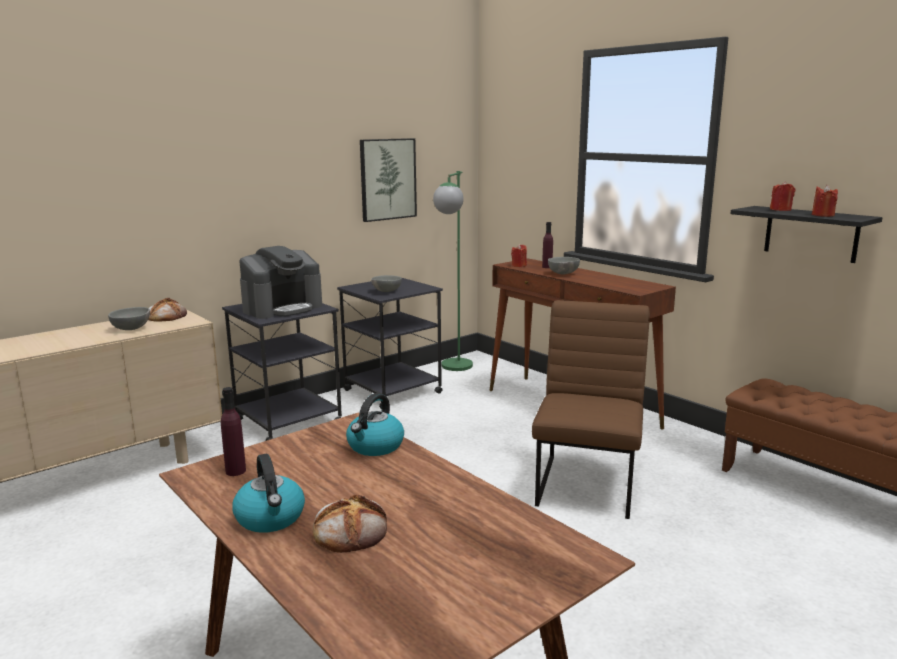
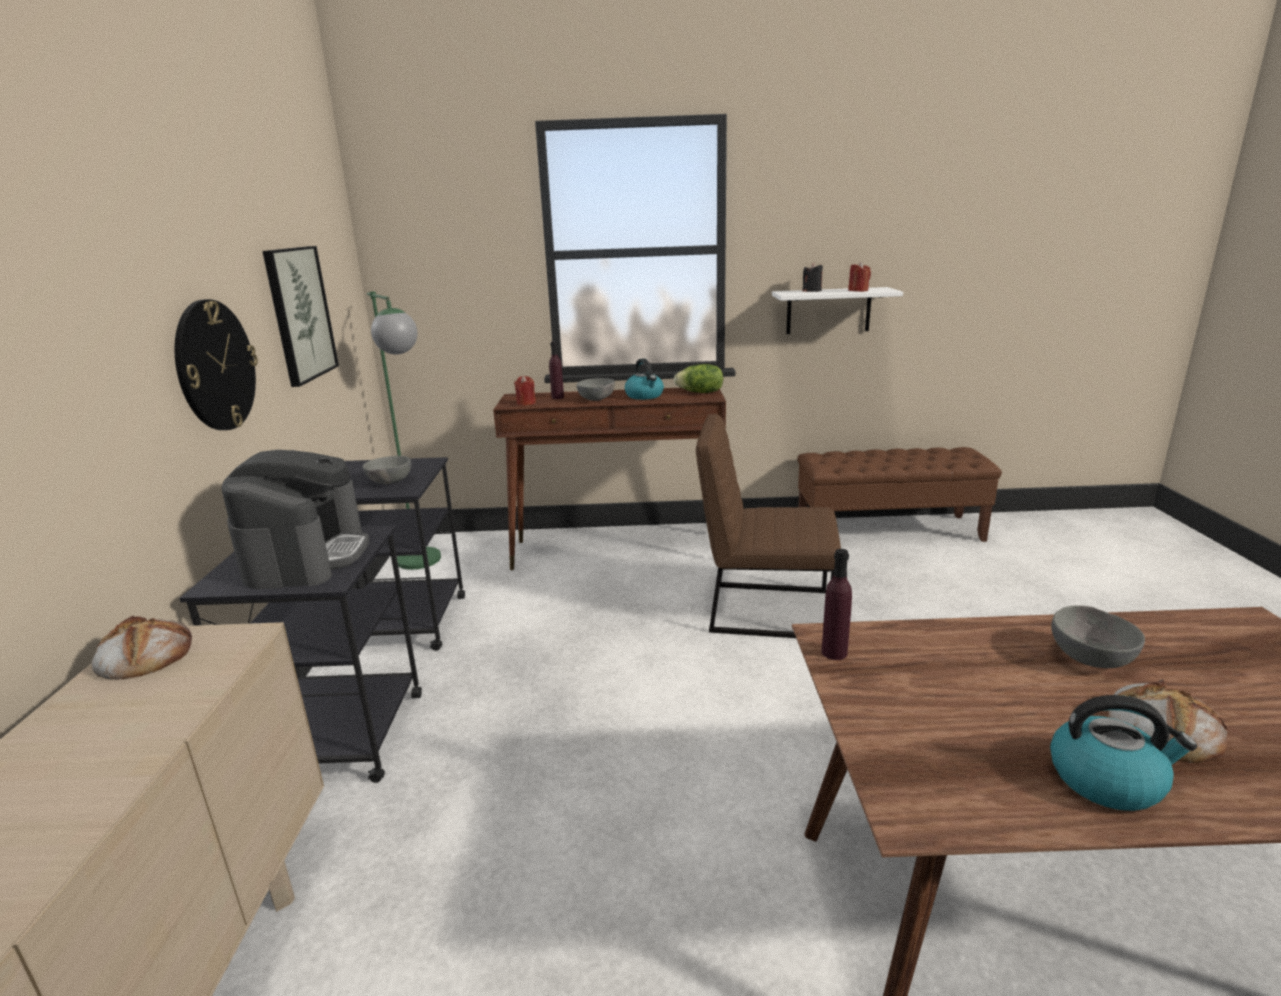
camera: 50 degrees left, 5 degrees up
(132, 329) = (143, 709): grey bowl -> grey bowl (1091, 658)
(235, 471) = (926, 770): purple bottle -> purple bottle (834, 652)
(294, 199) = (215, 366): none -> wall clock
(375, 446) = (918, 644): kettle -> kettle (645, 396)
(588, 483) = (765, 610): brown chair -> brown chair turned 45 degrees counterclockwise
(643, 287) = (700, 393): none -> lettuce
(780, 210) = (812, 291): red candle -> black candle
(811, 234) = (828, 311): black shelf -> white shelf

